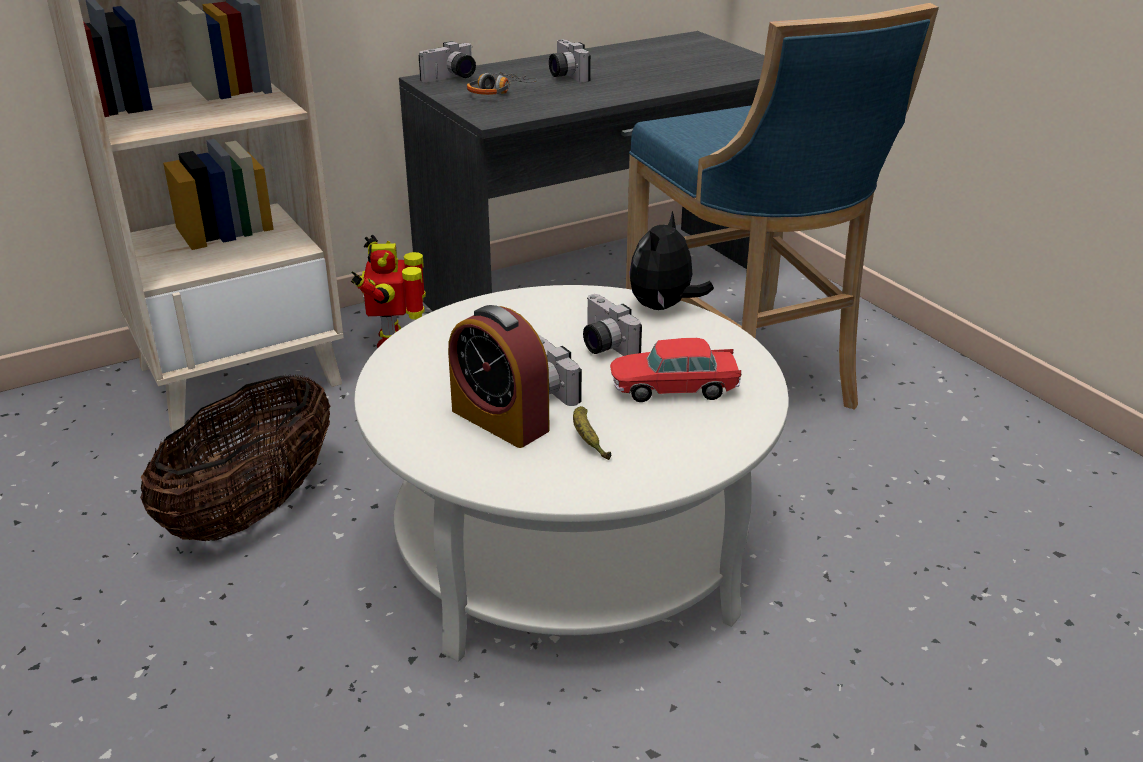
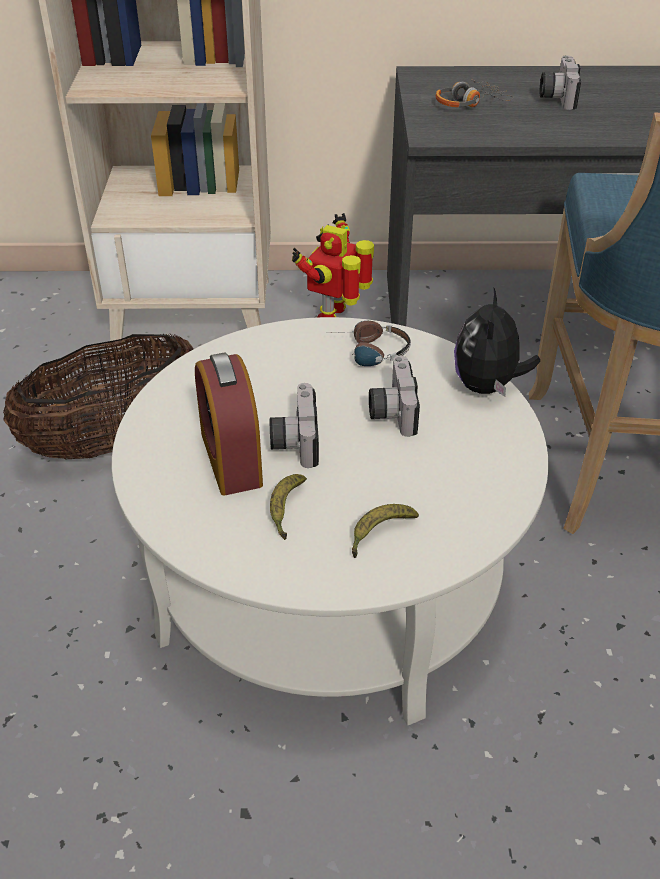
camera: 30 degrees right, 10 degrees up
(451, 78) = (442, 78): camera -> none
(539, 312) = (367, 353): none -> headphones
(664, 307) = (487, 386): plush toy -> plush toy turned 45 degrees counterclockwise
(674, 388) = (413, 484): toy car -> none
(682, 429) = (379, 533): none -> banana

